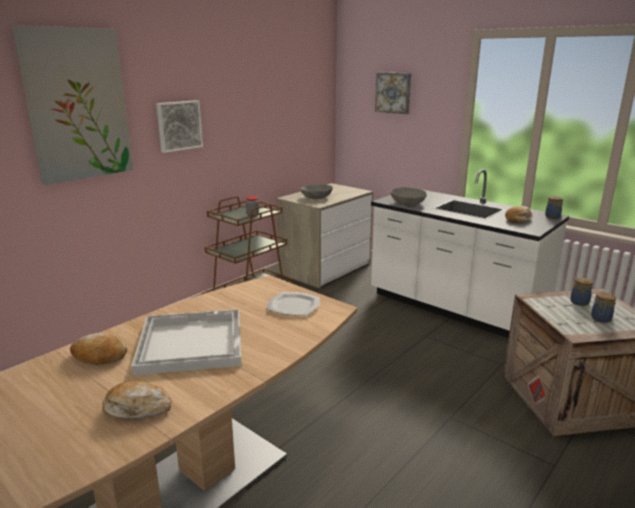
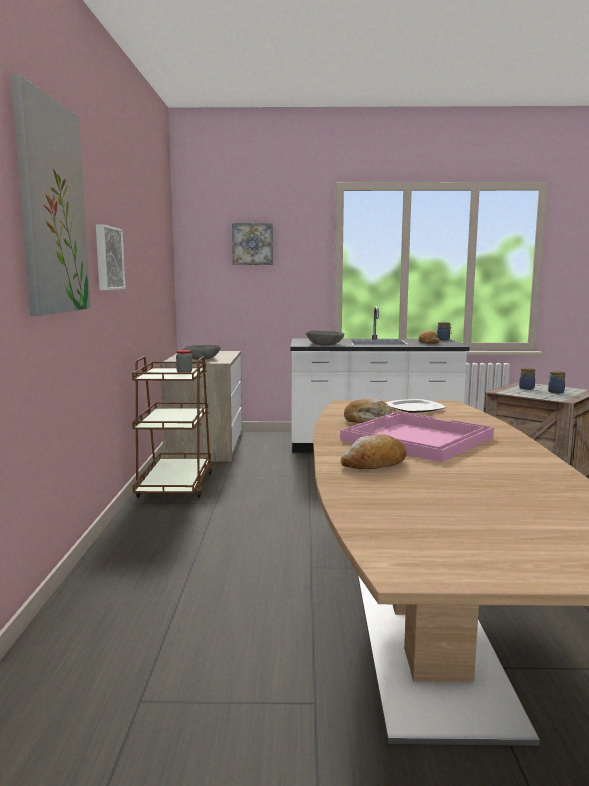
camera: 40 degrees left, 10 degrees down
(137, 408) = (511, 471): bread -> bread (367, 419)
(190, 342) = (415, 439): white tray -> pink tray

